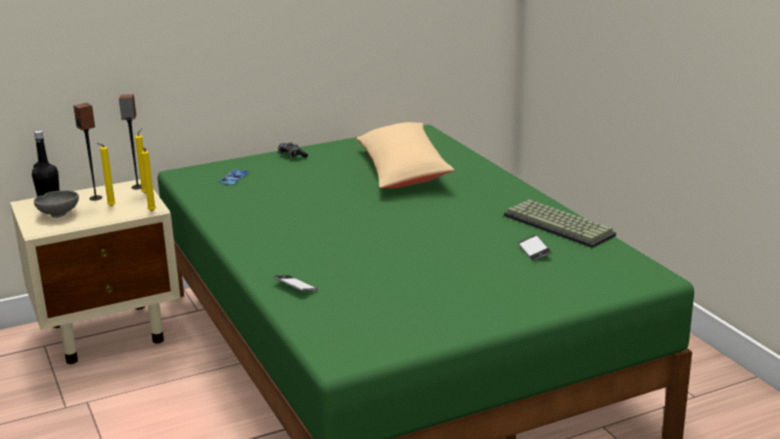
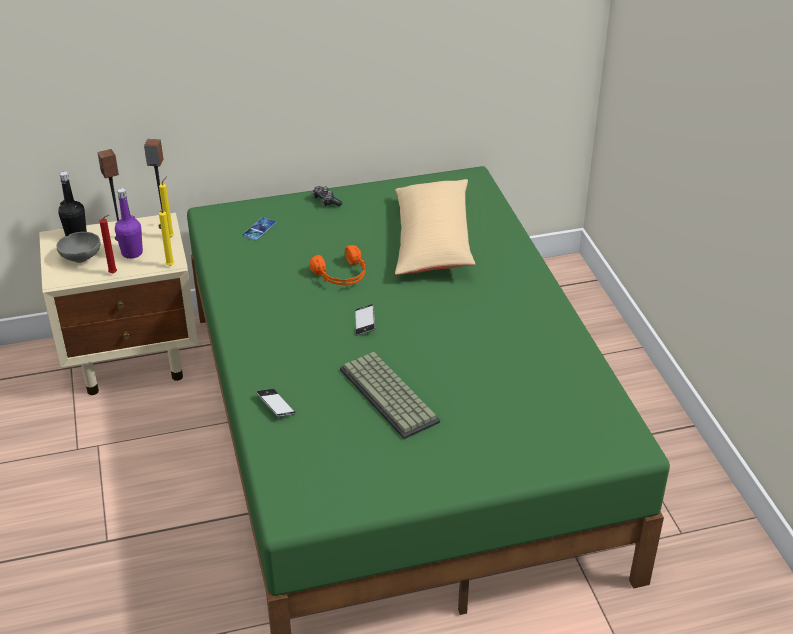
camera: 10 degrees right, 15 degrees up
(96, 221) = (114, 273): none -> red candle
(110, 206) = (132, 253): yellow candle -> purple bottle
(326, 198) = (342, 276): none -> orange headphones
(534, 251) = (524, 389): phone -> phone (364, 323)
(560, 225) = (566, 352): keyboard -> keyboard (391, 395)

